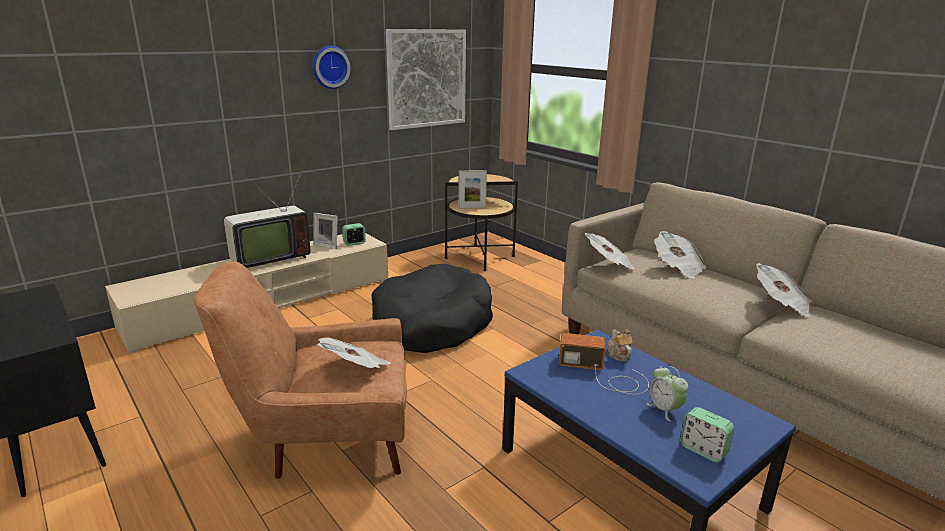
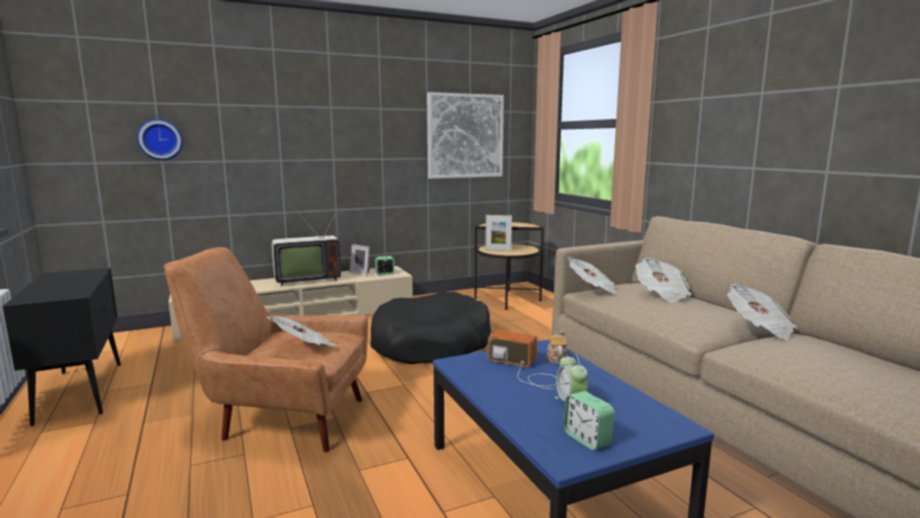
camera: 15 degrees right, 10 degrees down
(329, 67) = (375, 122): wall clock -> wall clock (160, 139)

